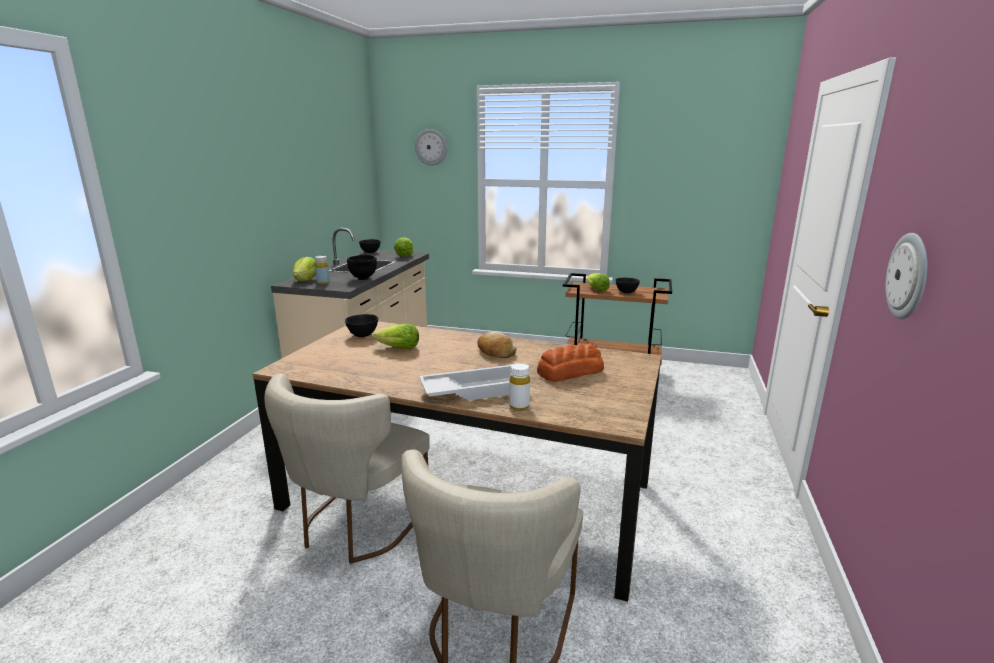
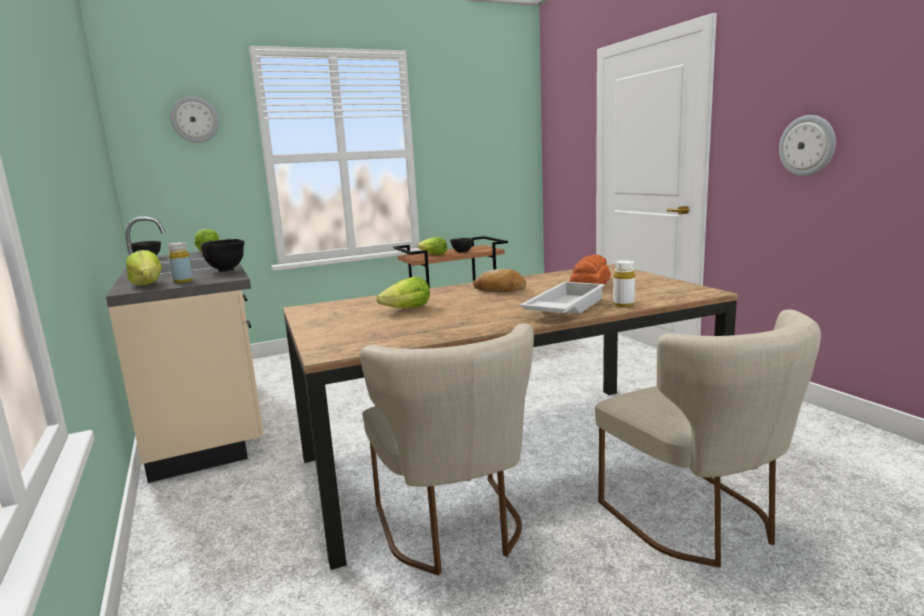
camera: 40 degrees left, 5 degrees down
(363, 335) = (335, 313): black bowl -> none

